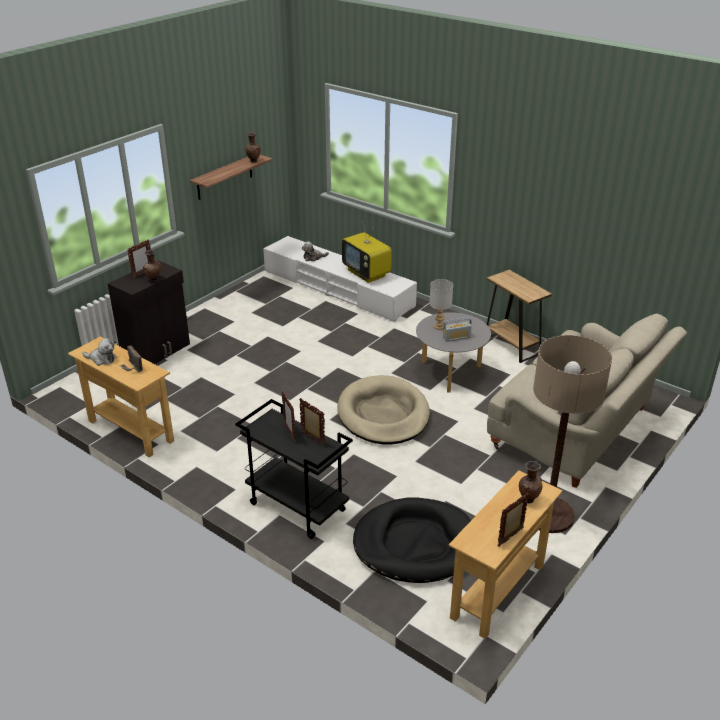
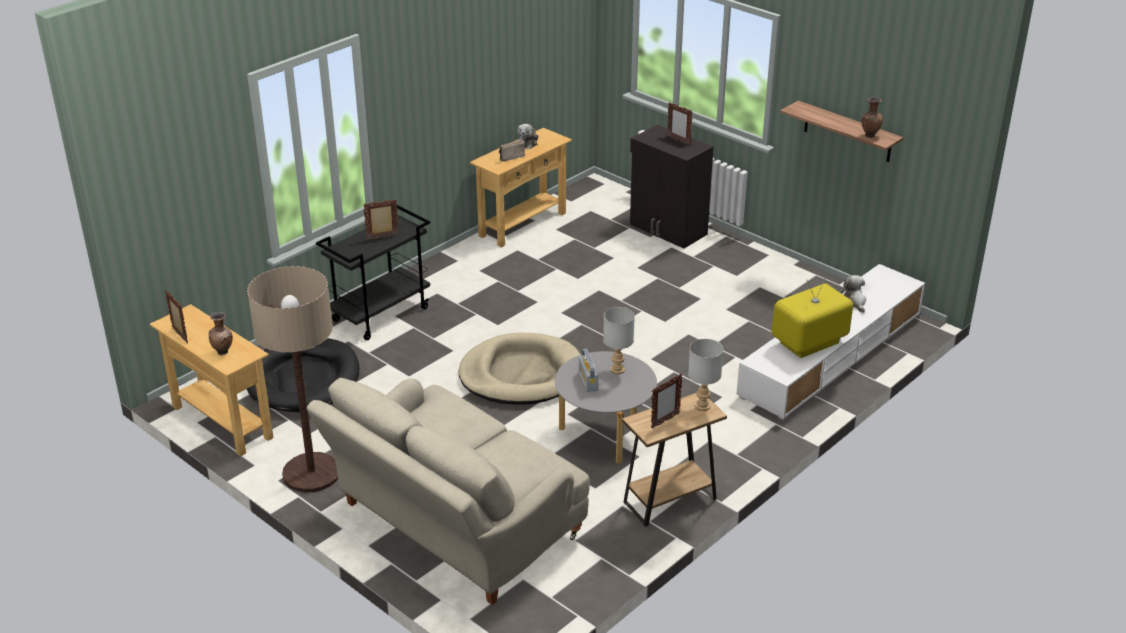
camera: 95 degrees right, 0 degrees up
(154, 280) = (662, 147): brown vase -> none
(312, 439) = (369, 248): picture frame -> picture frame (664, 421)
(503, 276) = (703, 406): none -> grey table lamp

